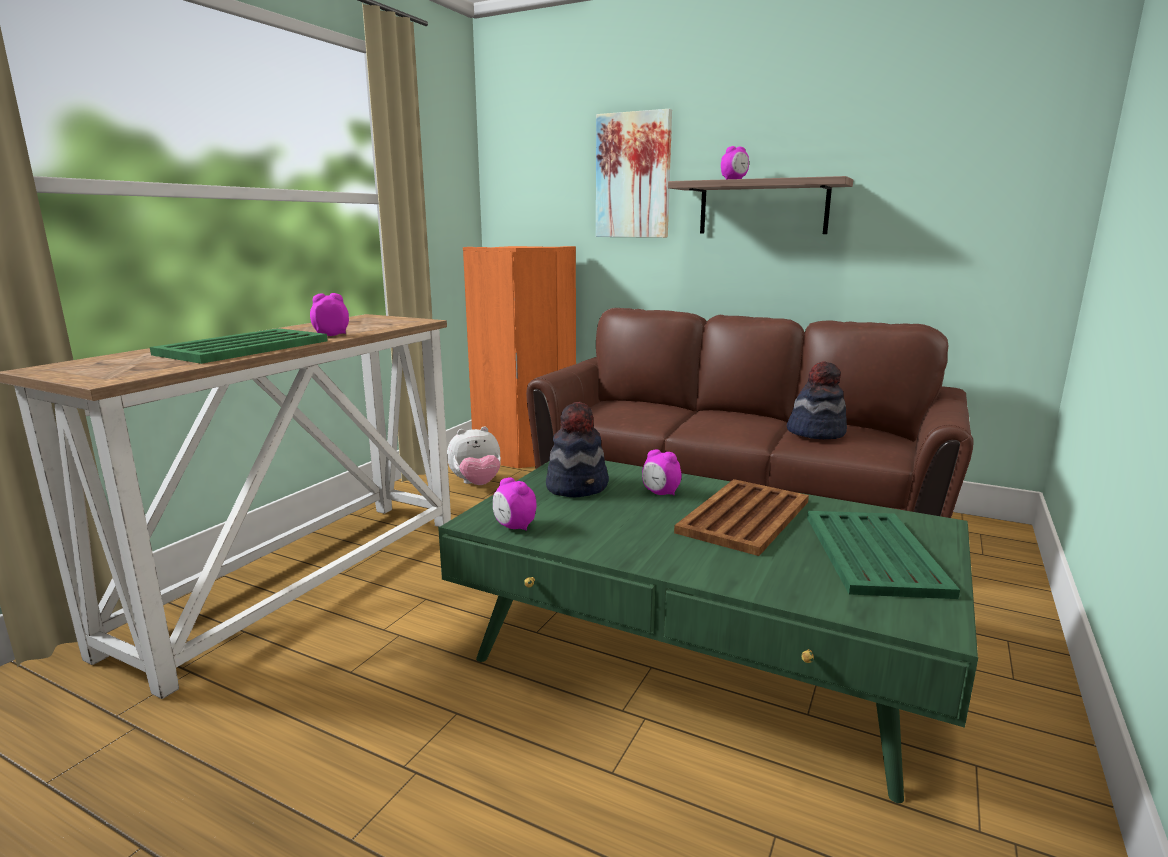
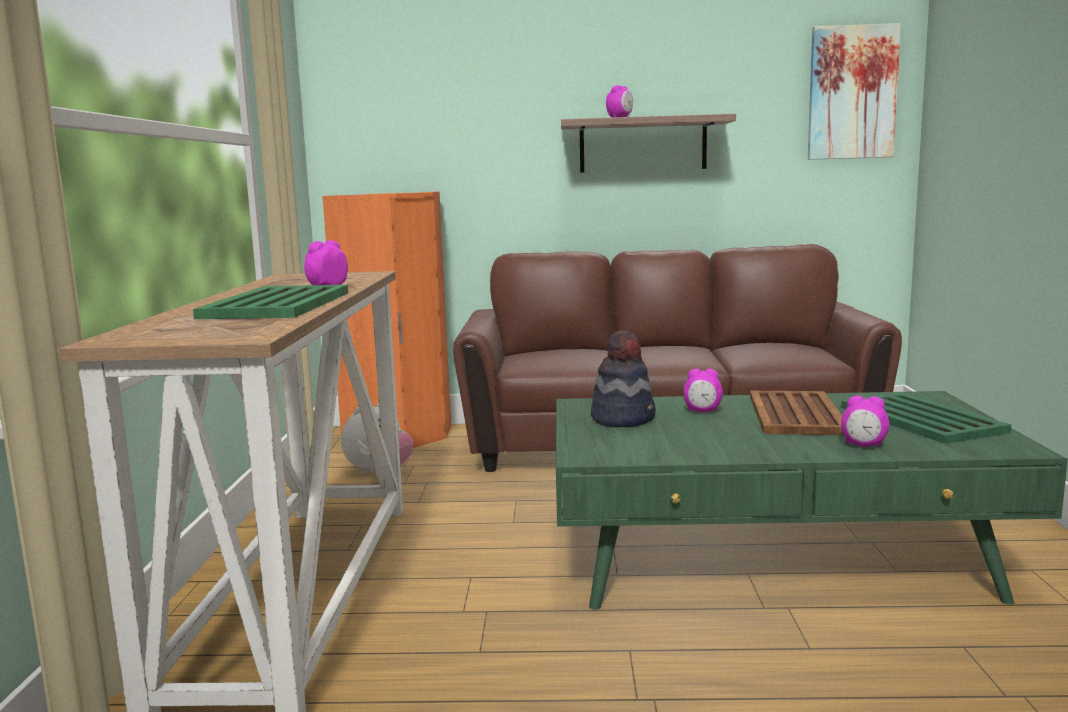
camera: 25 degrees left, 5 degrees down
(514, 527) = (626, 454): alarm clock -> alarm clock (863, 445)
(633, 176) = (502, 115): picture -> picture (852, 93)
(816, 432) = (754, 350): hat -> none

